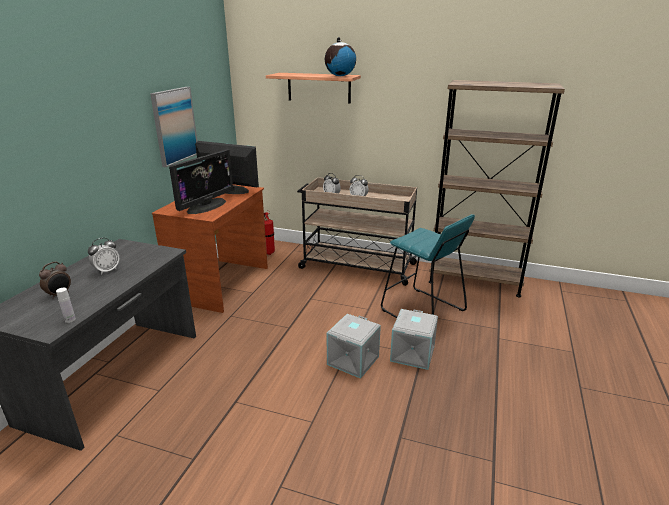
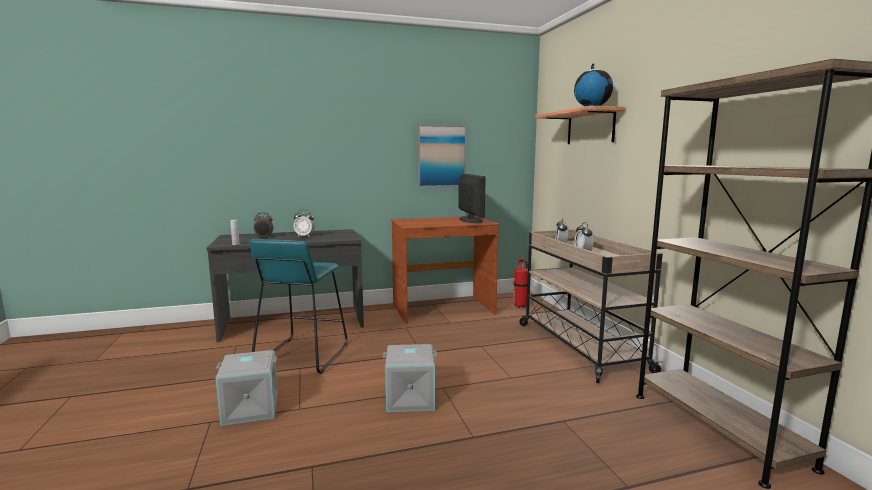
camera: 55 degrees right, 15 degrees down
(206, 206) = (427, 222): monitor -> none
(413, 354) = (466, 431): grey storage box -> grey storage box (250, 409)
(422, 311) = (563, 410): turquoise stool -> turquoise stool (302, 355)

